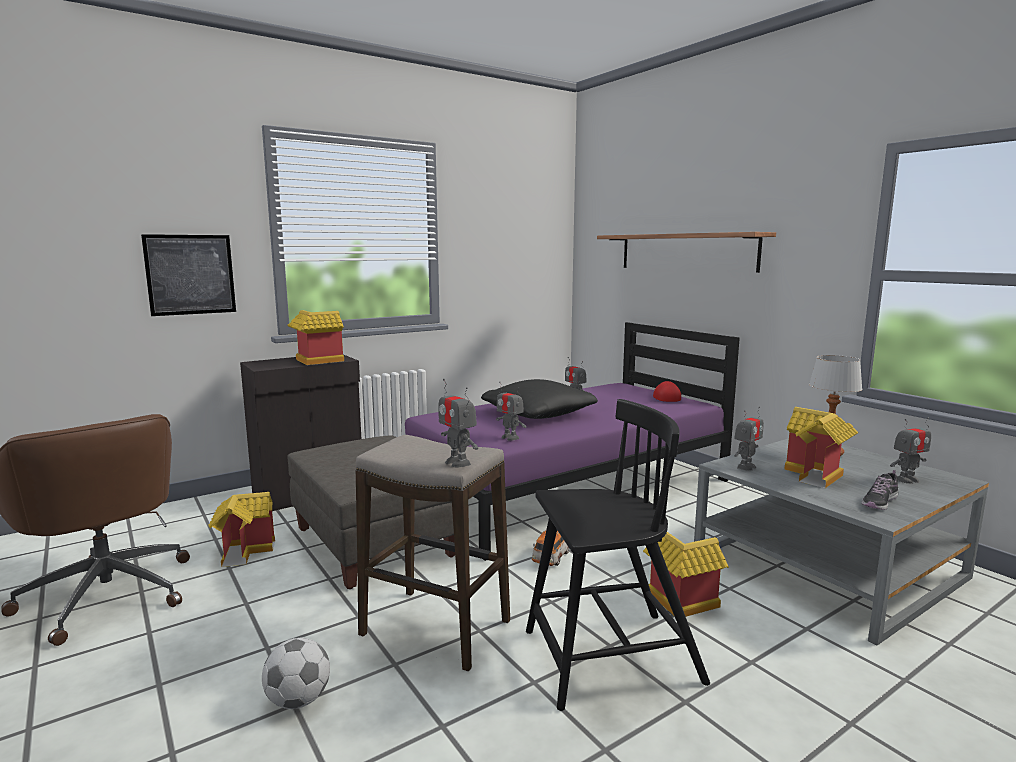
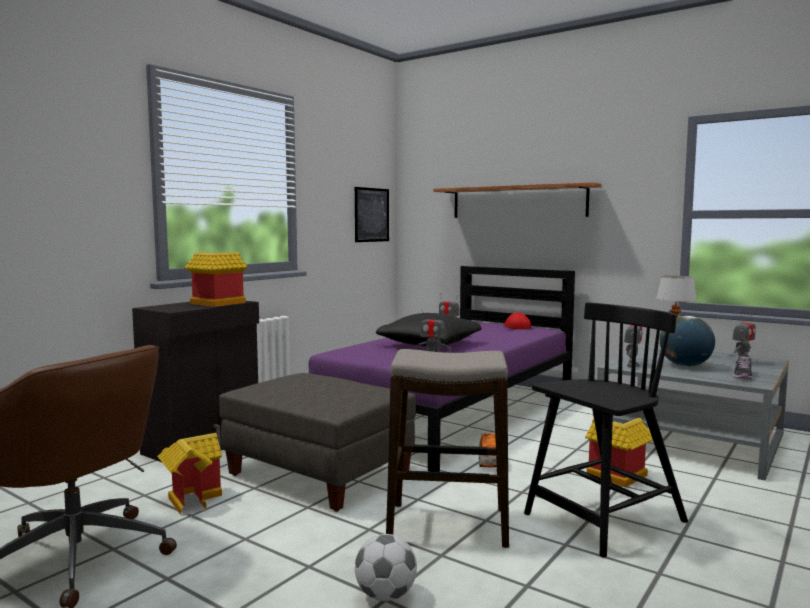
camera: 20 degrees left, 5 degrees down
(190, 274) = (76, 214): picture -> picture (371, 215)
(458, 462) = (489, 359): toy robot -> none
(817, 476) = (686, 366): toy house -> globe

